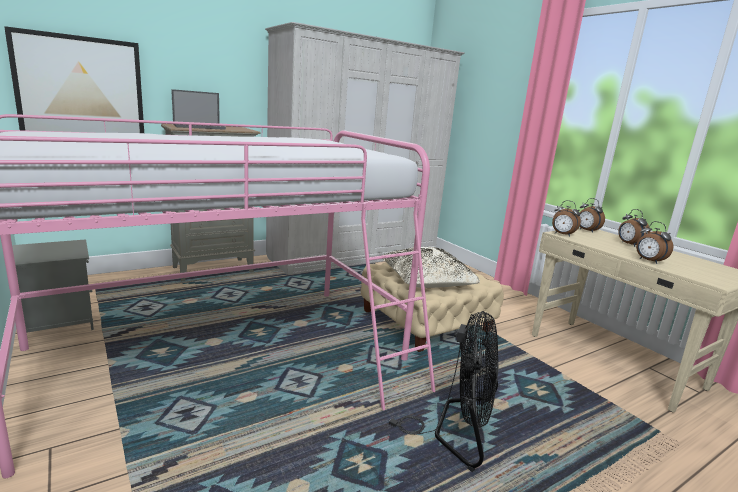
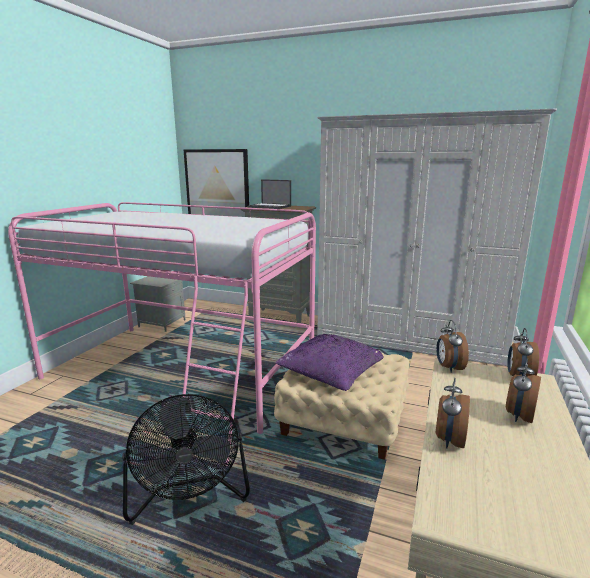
camera: 55 degrees right, 0 degrees up
(426, 279) = (331, 371): beige pillow -> purple pillow

